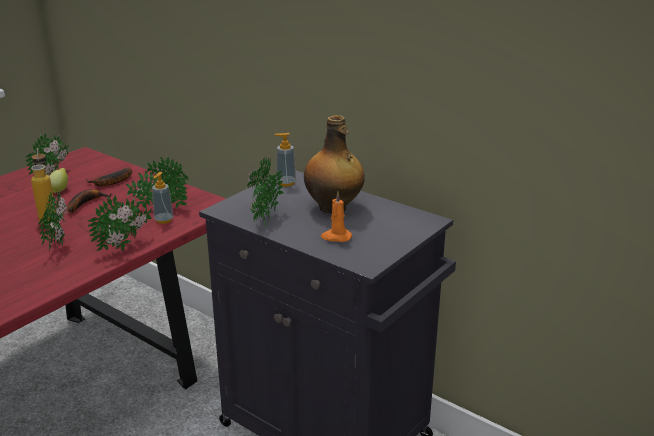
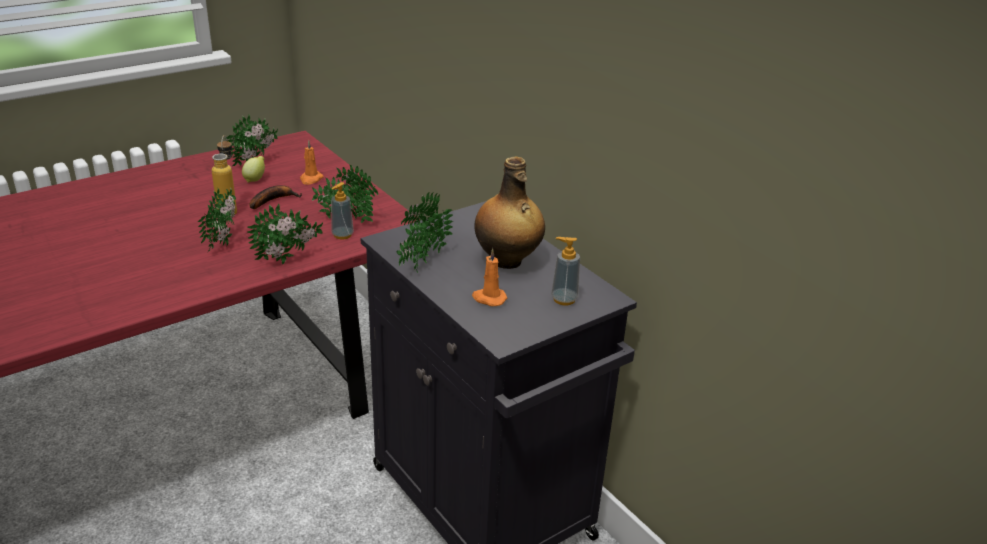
camera: 15 degrees right, 5 degrees up
(111, 182) = (311, 179): banana -> orange candle
(286, 183) = (472, 219): soap dispenser -> soap dispenser (564, 299)

